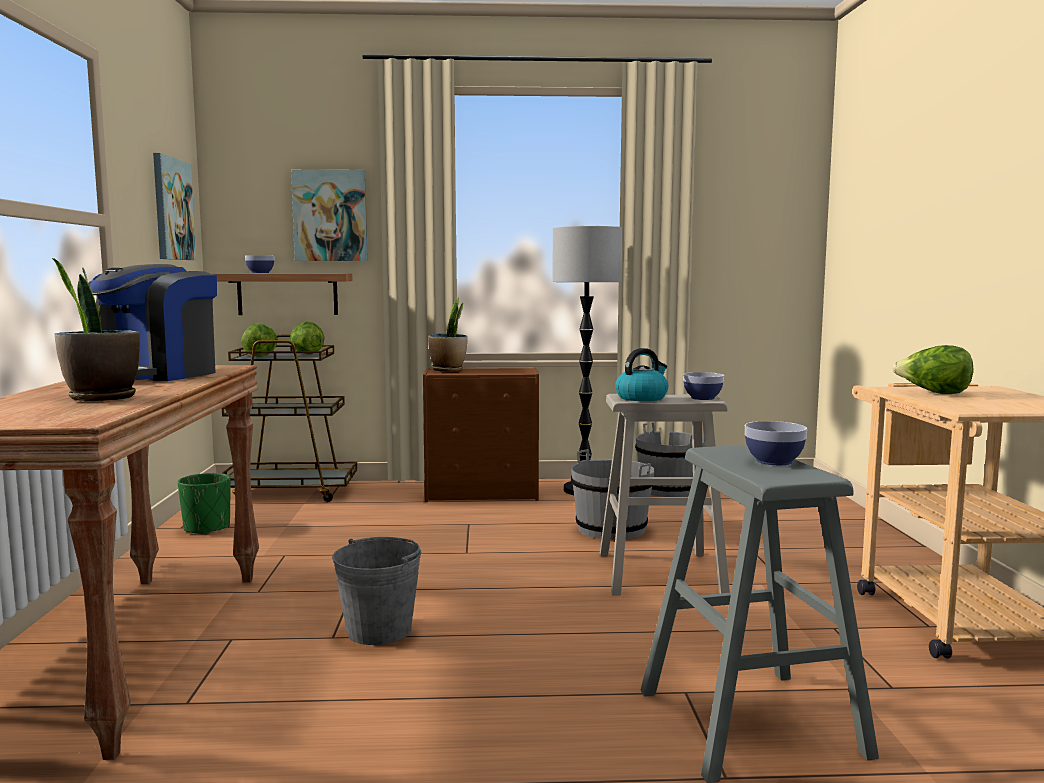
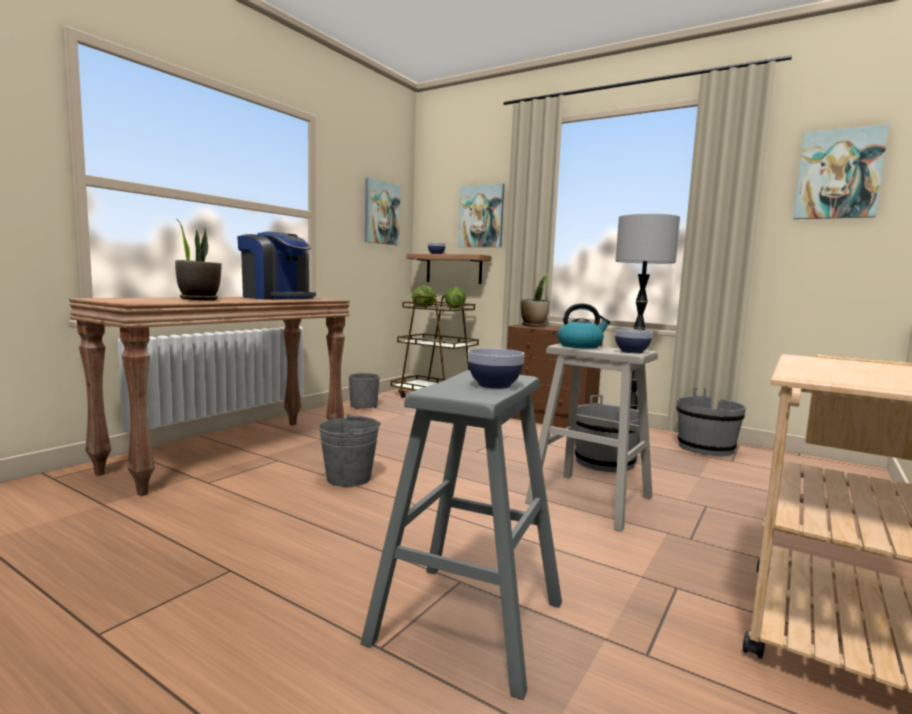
camera: 35 degrees right, 0 degrees up
(156, 375) = (277, 298): coffee machine -> coffee machine turned 120 degrees counterclockwise
(207, 528) = (363, 406): green planter -> grey planter
(755, 187) = (838, 174): none -> picture
(933, 393) = (835, 364): lettuce -> none

